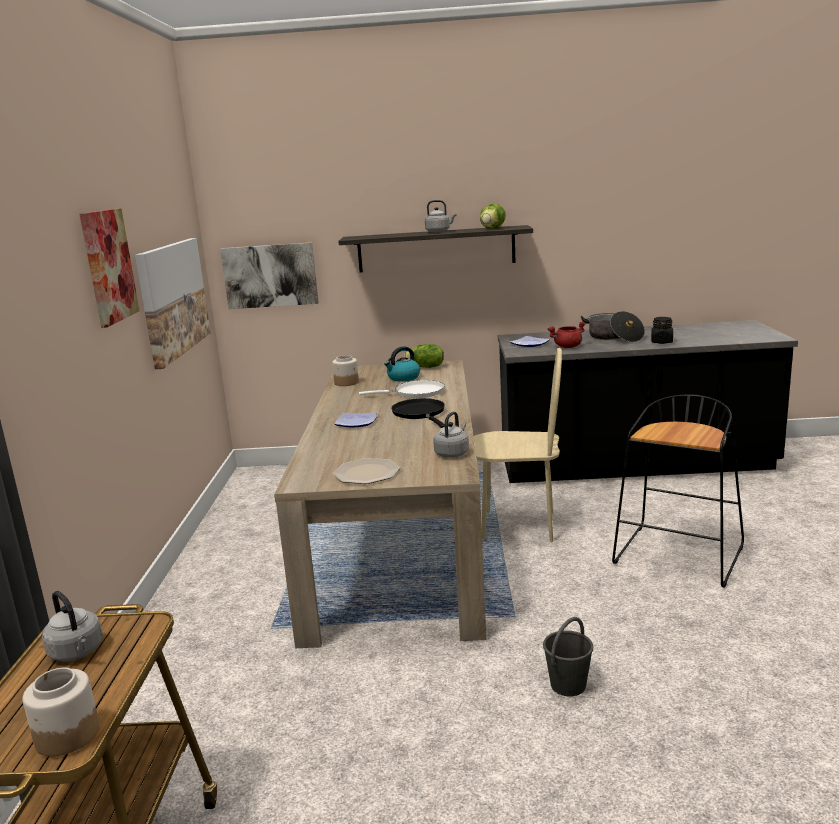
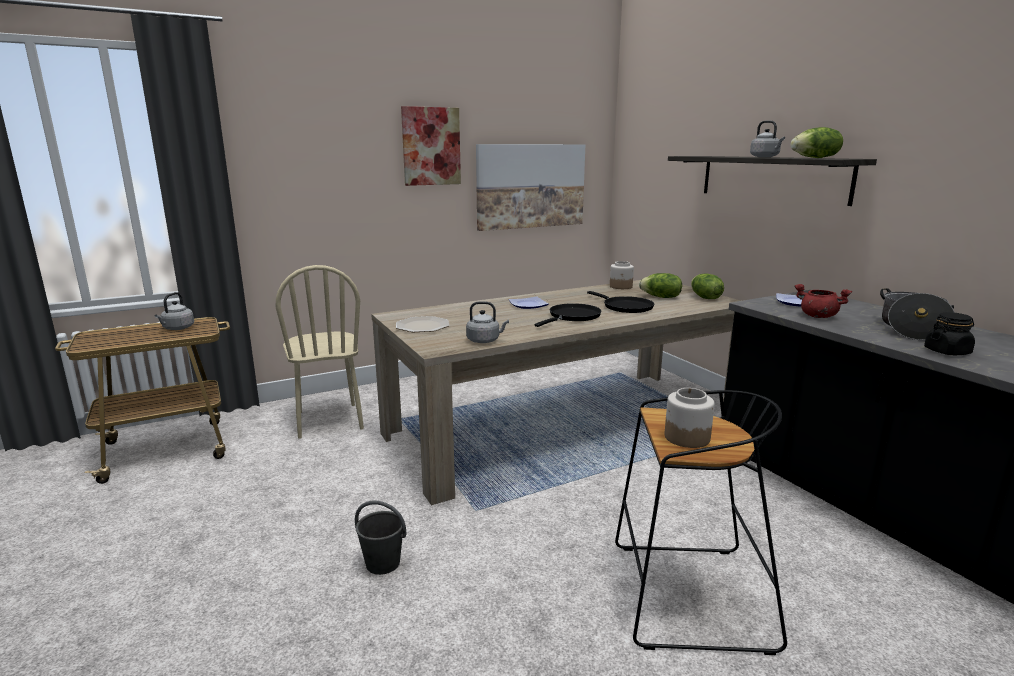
camera: 60 degrees right, 0 degrees up
(67, 734) = (96, 344): jar -> jar (686, 437)
(270, 275) = (645, 186): picture -> none
(403, 378) = (660, 297): kettle -> lettuce
(415, 393) = (625, 307): white frying pan -> black frying pan
(518, 526) = (643, 474): beige chair -> beige chair (329, 420)

